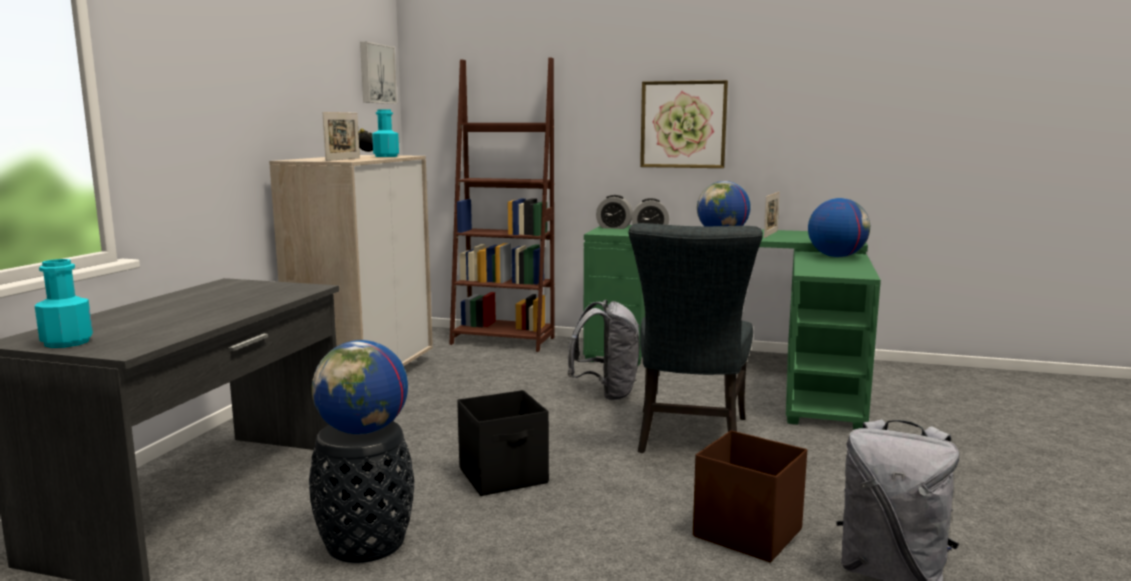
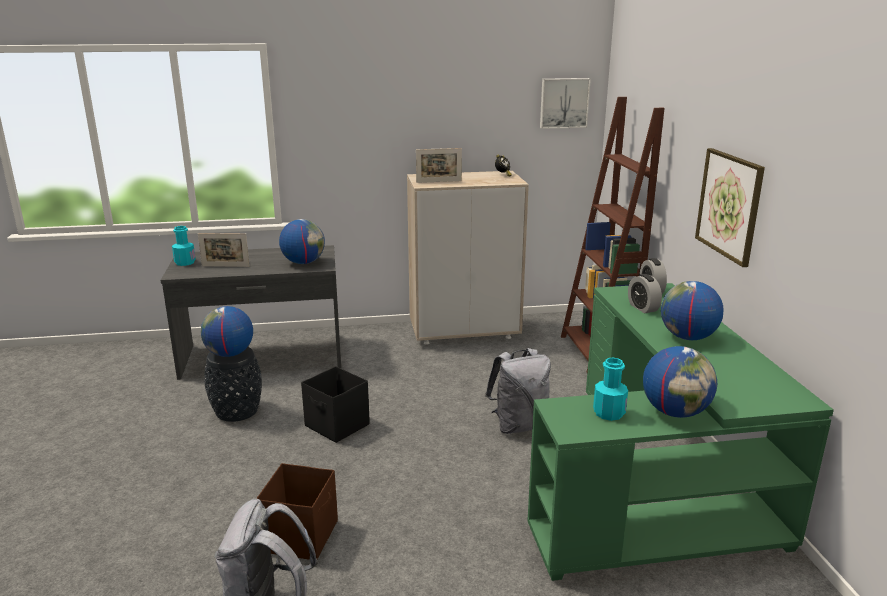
camera: 65 degrees right, 10 degrees up
(267, 292) = (303, 262): none -> globe
(386, 156) = (492, 181): turquoise bottle -> turquoise bottle (609, 413)
(690, 437) = (455, 483): grey chair -> none
(770, 234) = (723, 360): picture frame -> picture frame (225, 266)

